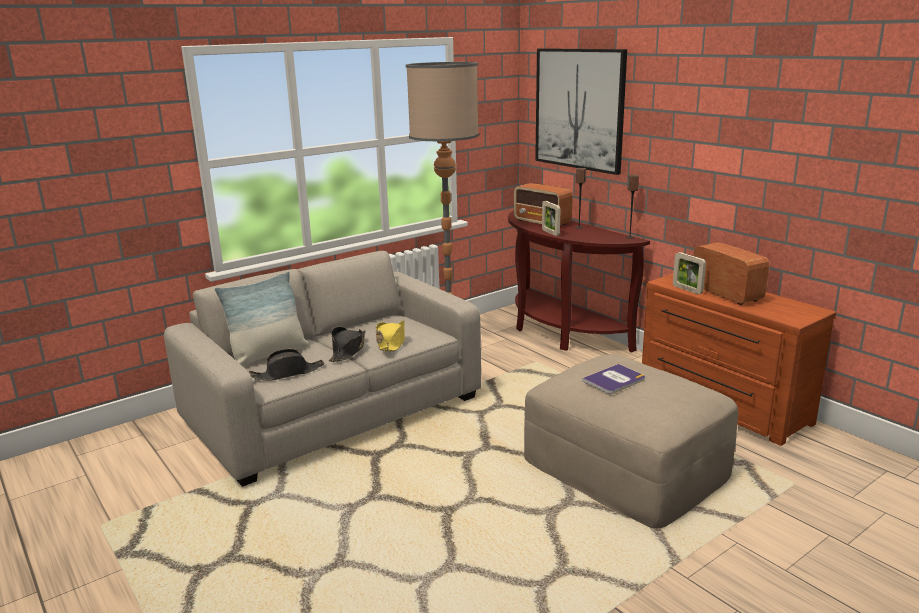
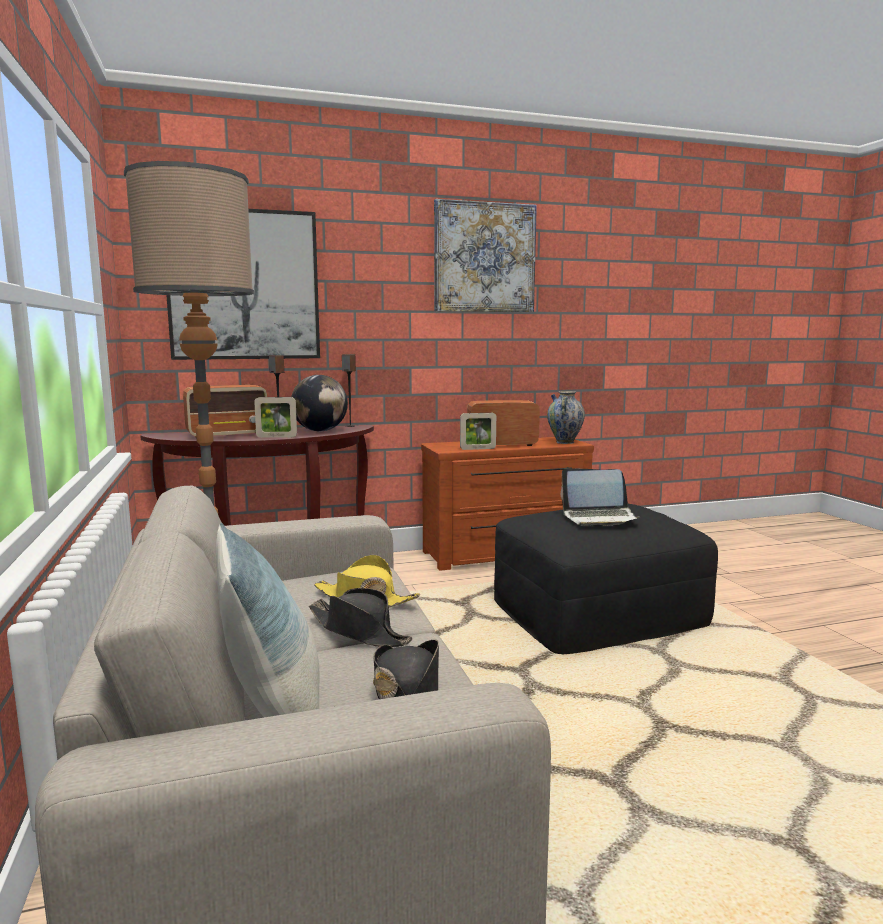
camera: 70 degrees left, 10 degrees down
(592, 235) = (320, 431): none -> globe
(614, 380) = (599, 517): book -> laptop
(626, 467) = (597, 612): beige ottoman -> black ottoman
(769, 91) = (484, 258): none -> picture
(788, 315) = (564, 442): none -> vase

